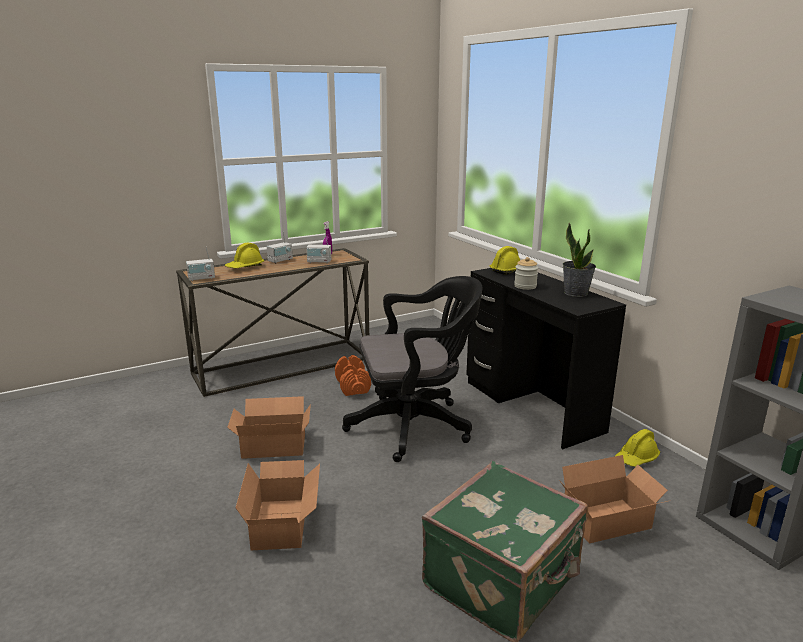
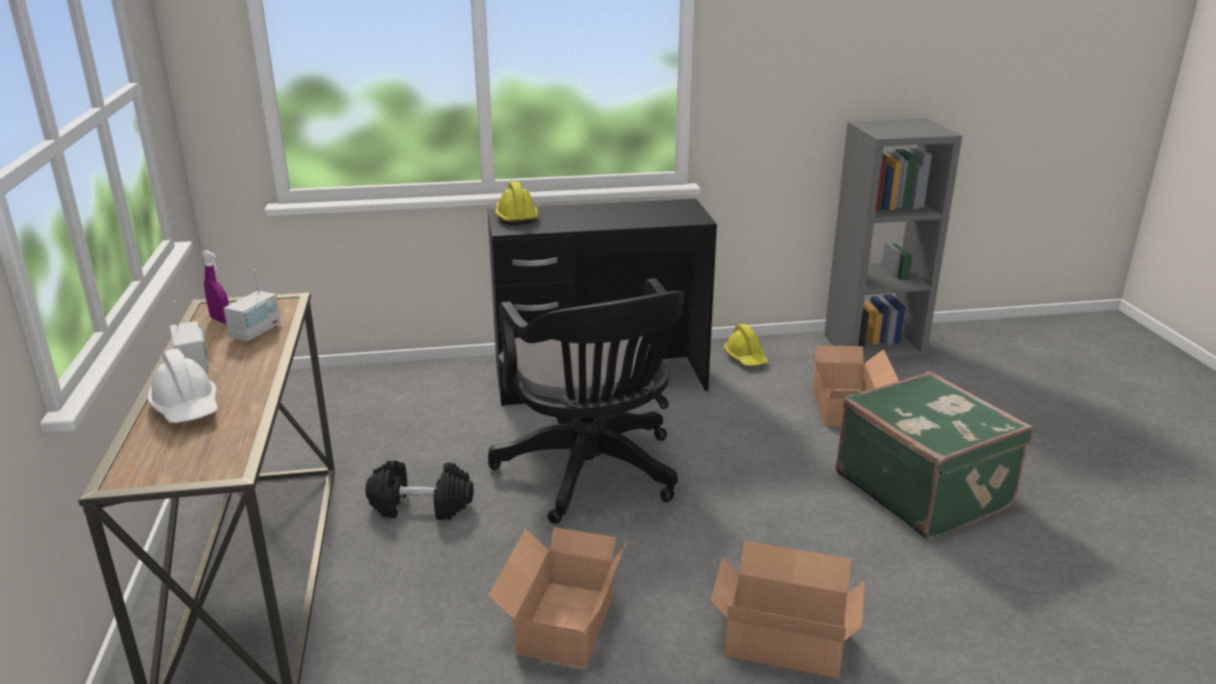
camera: 70 degrees left, 5 degrees up
(201, 278) = (213, 464): radio -> none
(245, 267) = (187, 407): yellow hard hat -> white hard hat
(353, 386) = (422, 506): orange dumbbell -> black dumbbell
(415, 425) = (592, 474): black office chair -> black office chair turned 150 degrees clockwise
(525, 286) = (593, 223): jar -> none
(576, 293) = (640, 207): potted plant -> none

